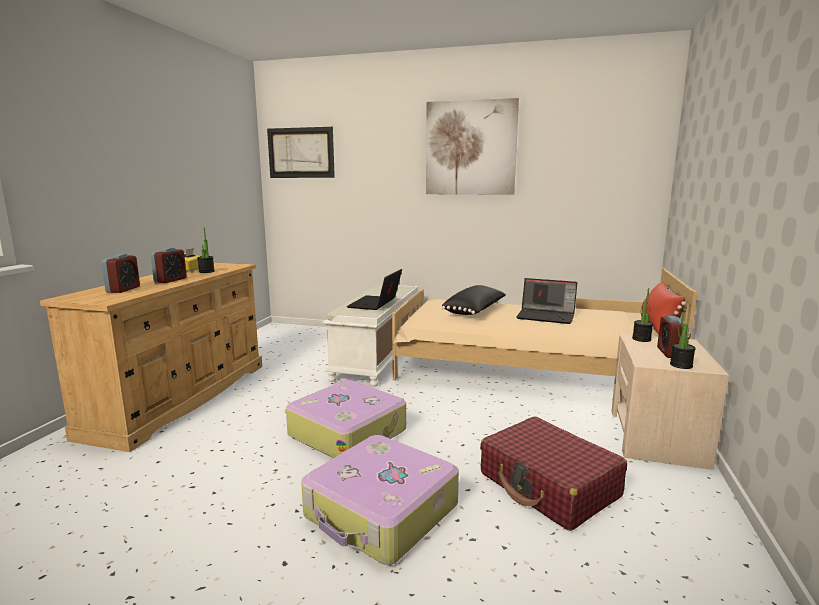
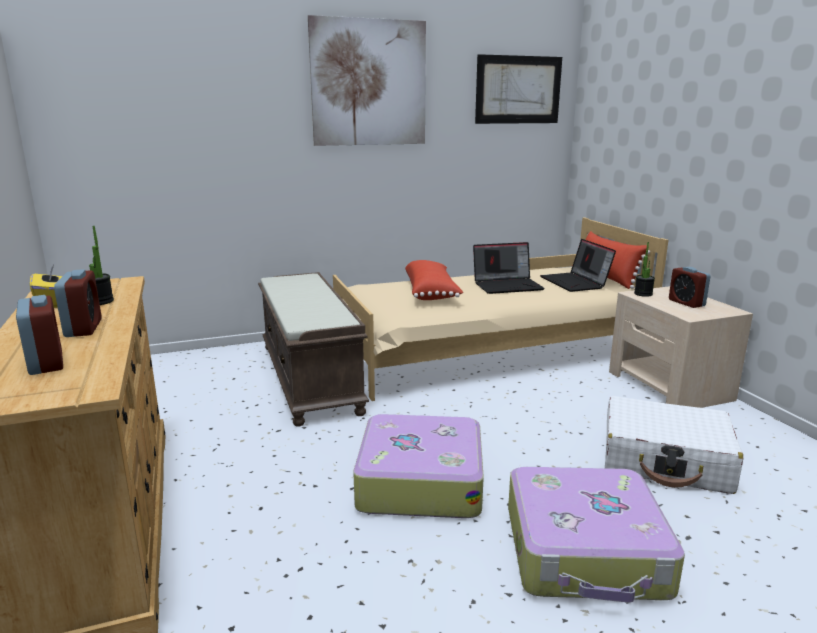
camera: 35 degrees left, 5 degrees up
(301, 153) = (99, 82): picture -> picture (518, 90)
(375, 304) = (322, 306): laptop -> laptop (575, 283)
(378, 358) = (311, 378): white bench -> brown bench
(475, 311) = (431, 293): black pillow -> red pillow
(549, 485) = (665, 460): red suitcase -> white suitcase
(681, 365) = (714, 312): potted plant -> none

